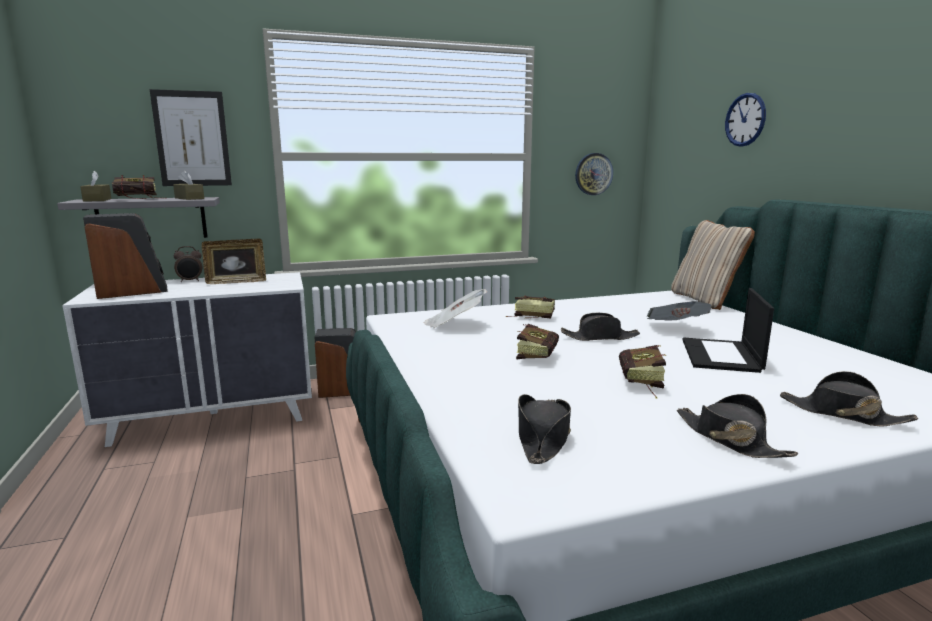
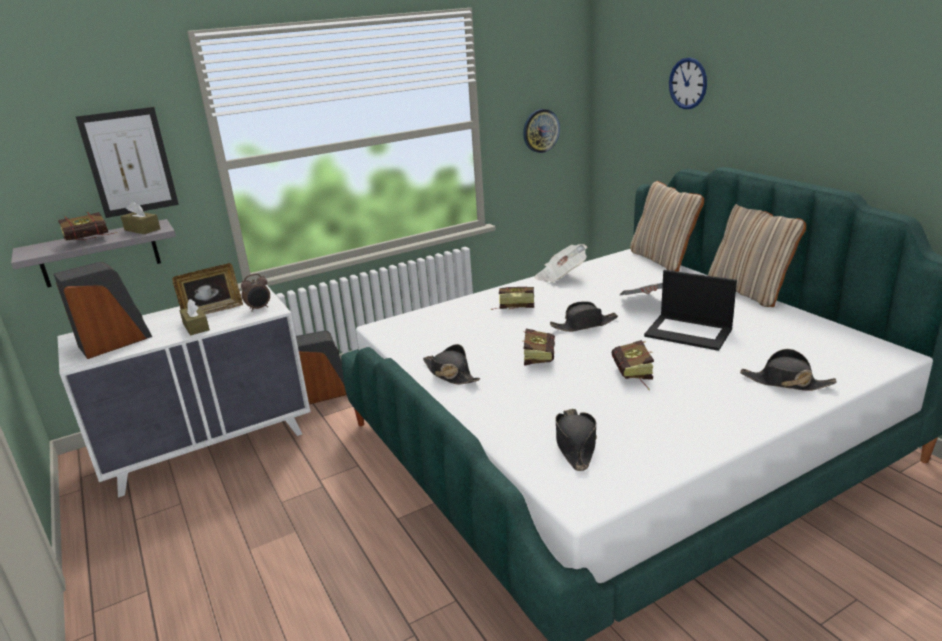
camera: 10 degrees left, 10 degrees up
(97, 200) = (45, 248): brown tissue box -> brown tissue box (196, 327)
(190, 281) = (161, 316): alarm clock -> alarm clock (259, 308)
(454, 325) = (447, 328): newspaper -> newspaper (560, 276)
(721, 356) = (689, 332): laptop -> laptop turned 60 degrees counterclockwise
(729, 439) = (710, 421): black hat -> black hat (450, 374)
(801, 332) = (749, 291): none -> beige pillow

